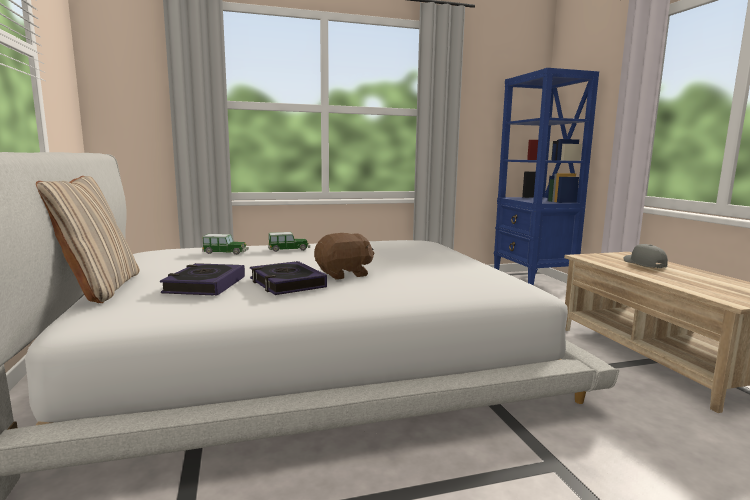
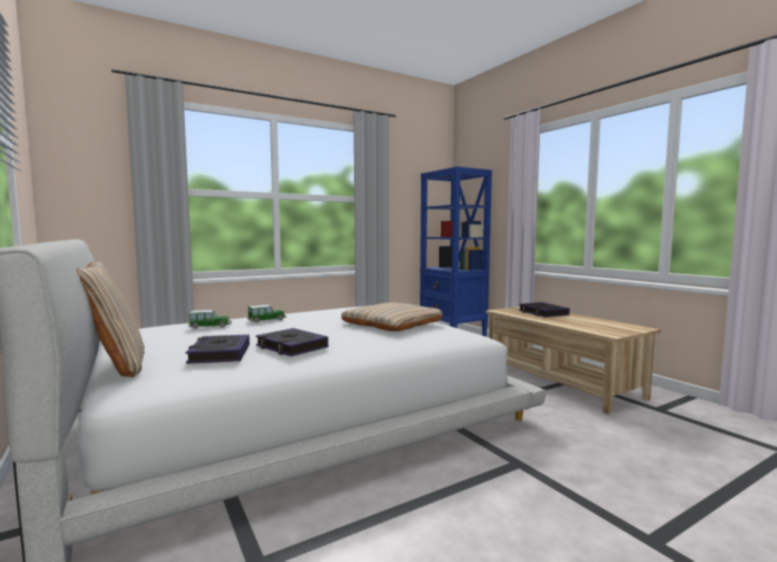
camera: 15 degrees left, 5 degrees down
(344, 274) = (333, 336): brown plush toy -> none
(426, 264) = (392, 324): none -> beige pillow
(644, 263) = (543, 313): grey cap -> book

